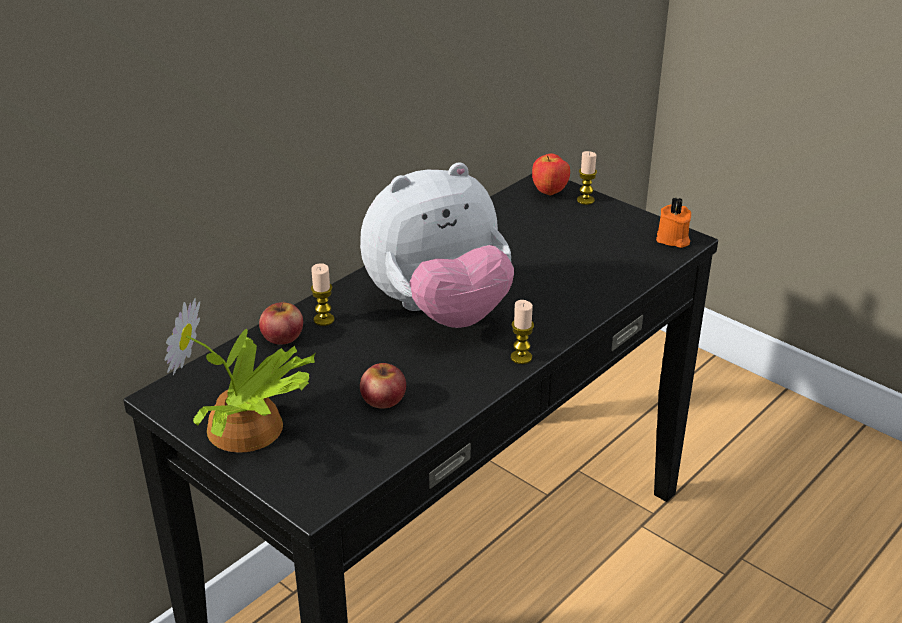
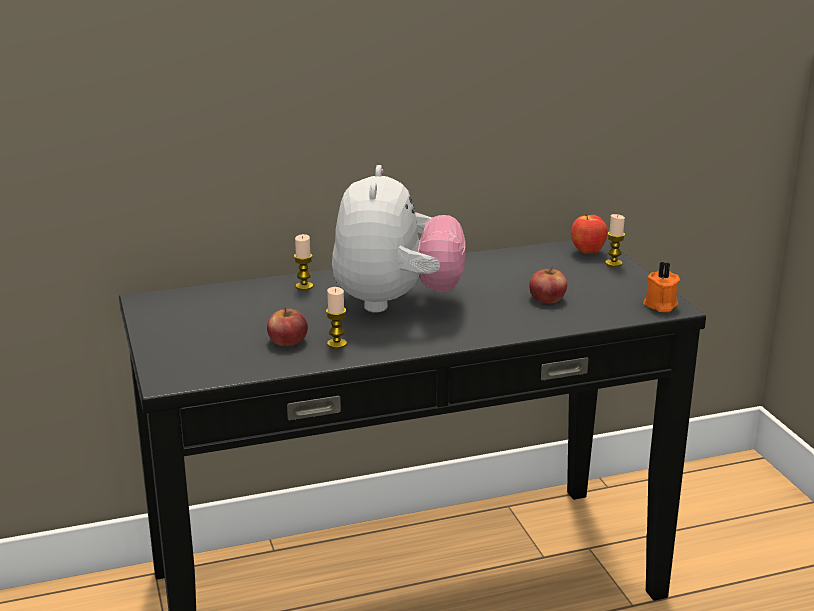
camera: 30 degrees right, 10 degrees down
(247, 430) = (174, 332): potted plant -> none
(282, 336) = (263, 288): apple -> apple (547, 298)
(439, 311) = (396, 302): plush toy -> plush toy turned 90 degrees counterclockwise
(521, 357) = (424, 345): candle -> candle (337, 344)

